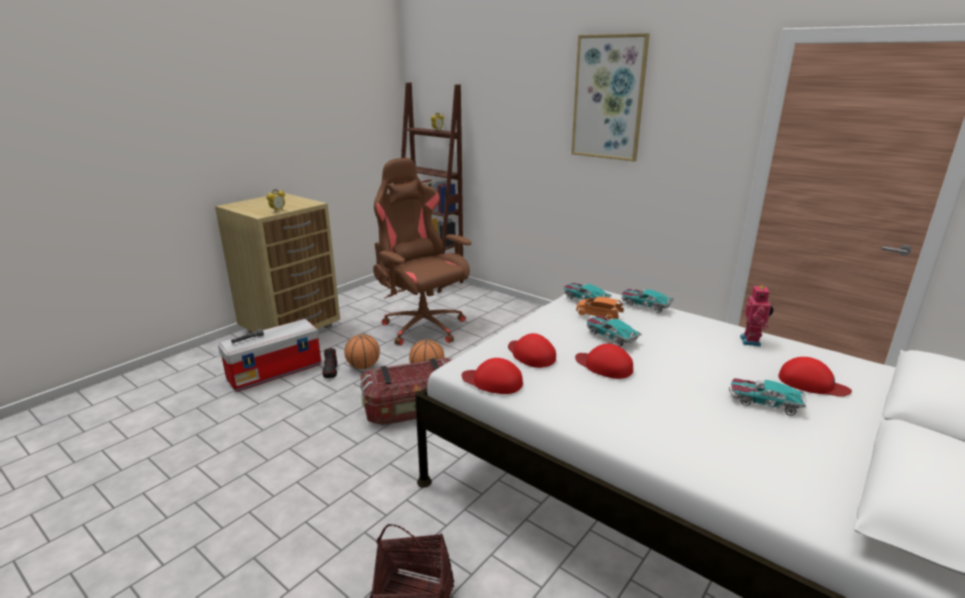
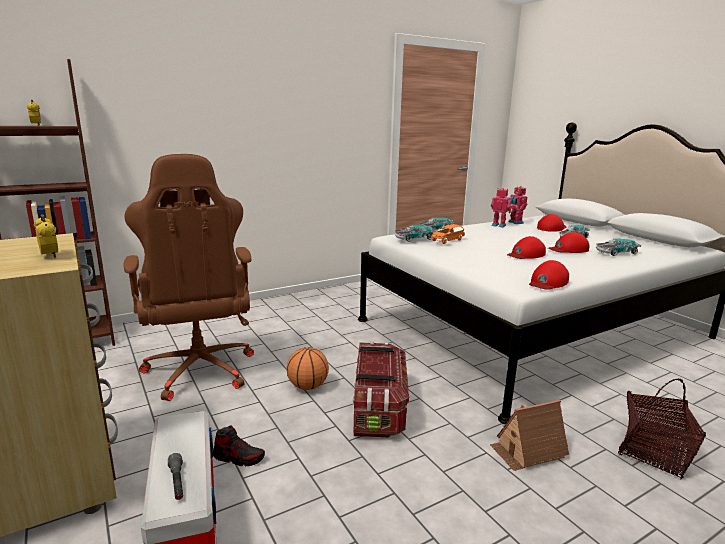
camera: 70 degrees left, 5 degrees down
(363, 366) = (253, 428): basketball -> none
(381, 502) = (527, 451): none -> toy house
(425, 328) = (199, 370): brown office chair -> brown office chair turned 90 degrees counterclockwise
(531, 354) = (504, 266): red cap -> red cap (568, 249)
(608, 98) = (279, 80): picture -> none
(611, 336) = (483, 244): toy car -> toy car (616, 252)
(796, 352) = (515, 222): none -> toy robot

